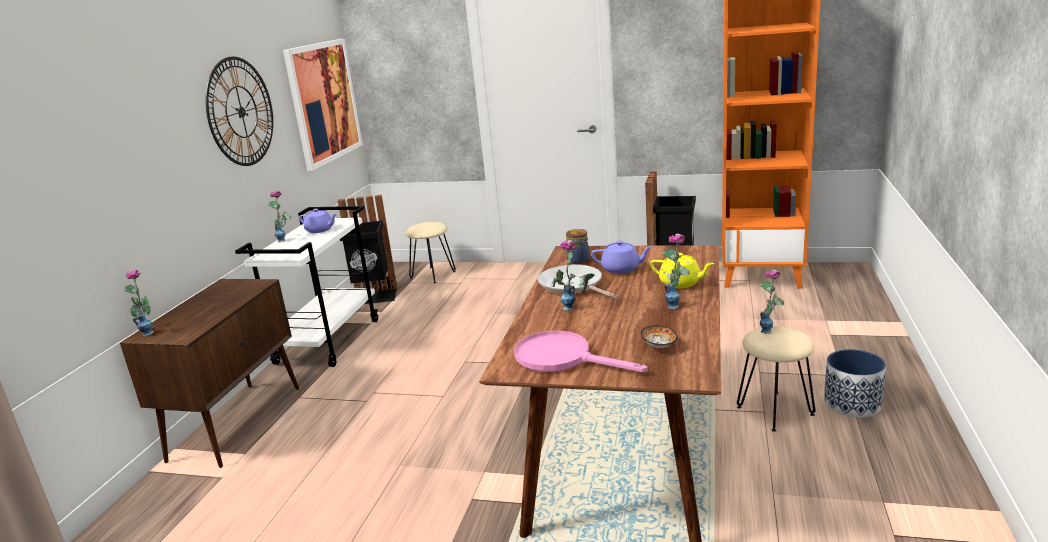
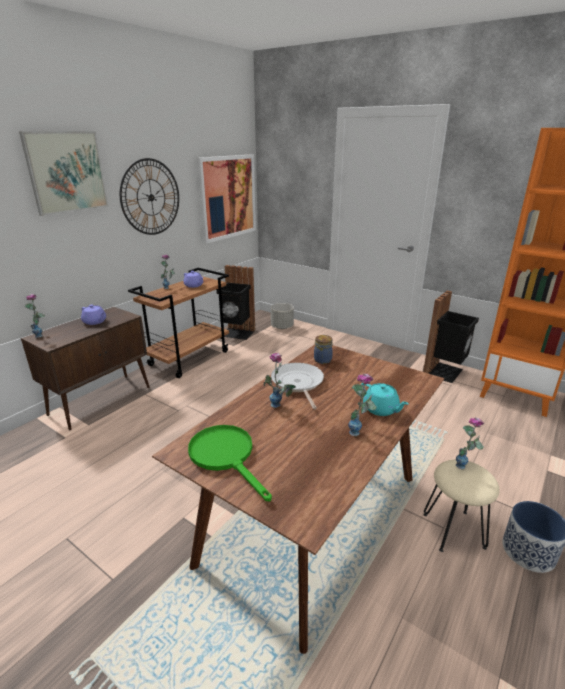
camera: 20 degrees right, 5 degrees up
(144, 87) = (66, 172): none -> picture
(328, 341) = (189, 358): white cart -> brown cart
(433, 274) = (282, 327): beige stool -> grey planter
(563, 358) = (226, 456): pink frying pan -> green frying pan
(621, 269) = (347, 379): purple teapot -> purple teapot (95, 322)
(659, 346) = (308, 473): bowl -> none
(681, 283) = (381, 409): yellow teapot -> turquoise teapot

